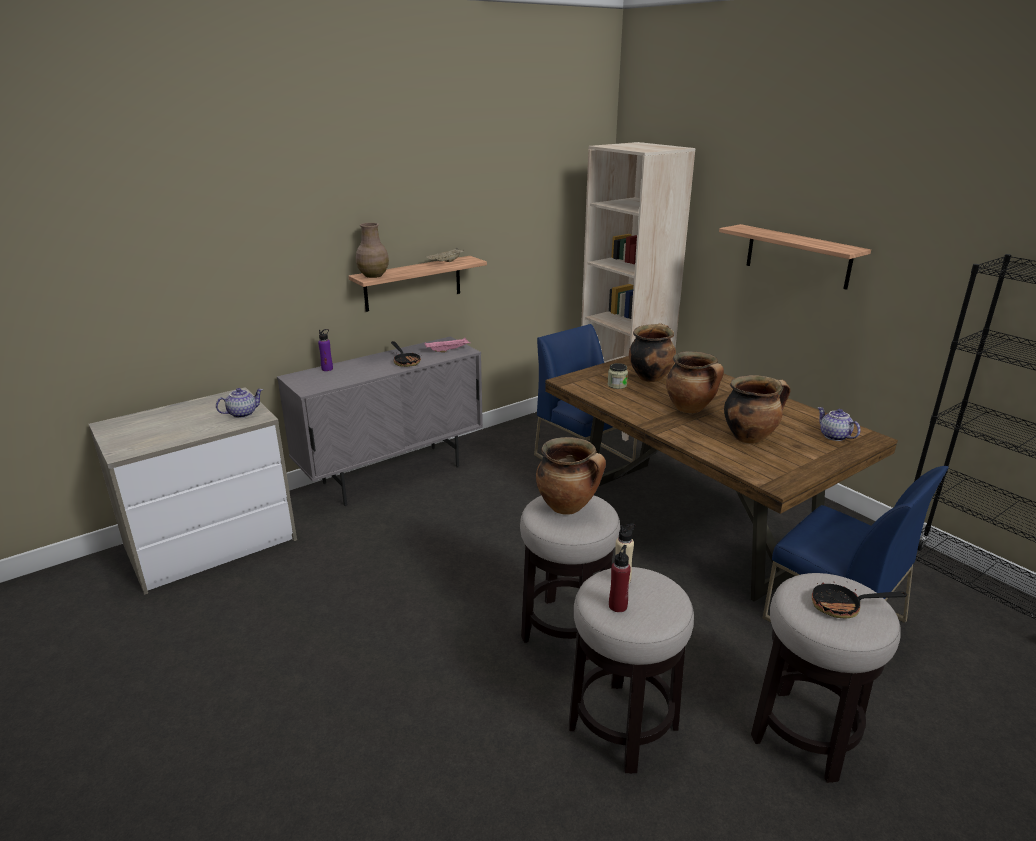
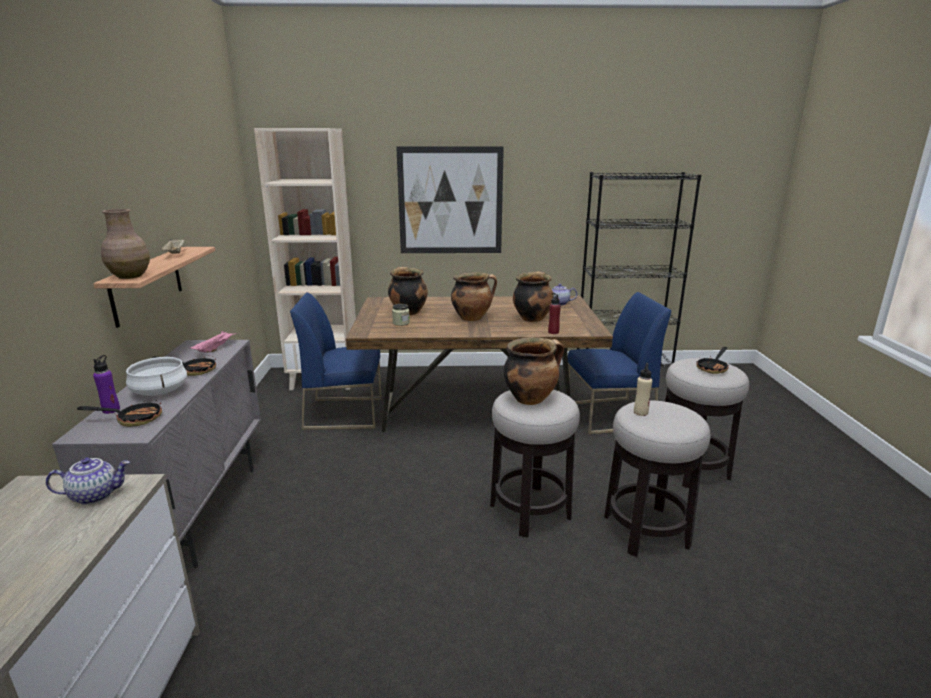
camera: 55 degrees left, 5 degrees down
(242, 413) = (95, 495): teapot -> teapot turned 75 degrees clockwise
(322, 380) = (133, 419): none -> frying pan
(365, 368) = (160, 391): none -> white cooking pot
(618, 606) = (670, 424): red bottle -> red bottle (553, 332)
(797, 256) = (450, 201): shelf -> picture

